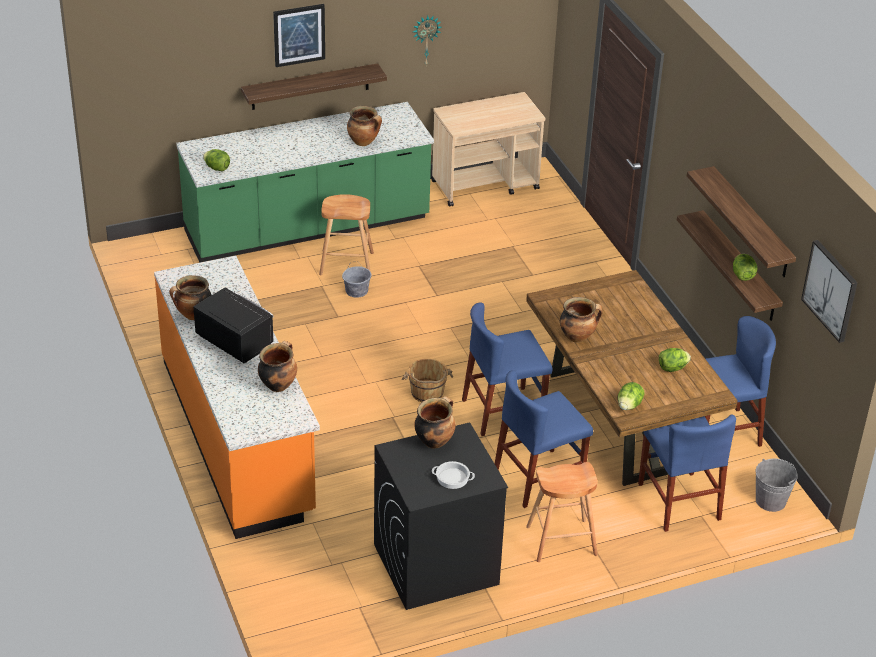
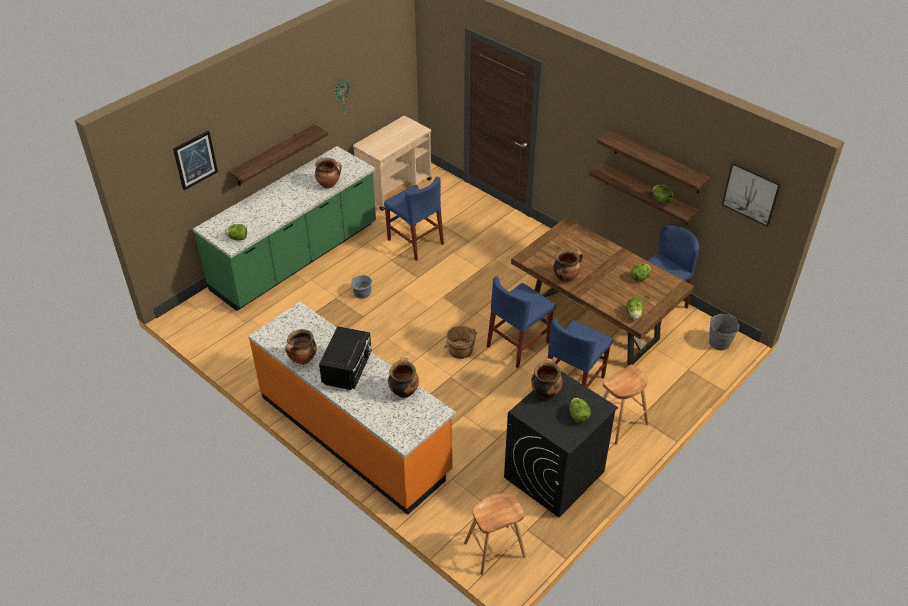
camera: 25 degrees left, 5 degrees up
(234, 342) = (348, 369): black microwave -> black microwave turned 90 degrees clockwise
(299, 35) = (261, 119): picture -> picture (195, 160)
(346, 264) = (341, 275): brown stool -> brown stool (494, 550)
(452, 478) = (578, 416): cooking pot -> lettuce
(678, 501) = (668, 365): blue chair -> blue chair (415, 242)

